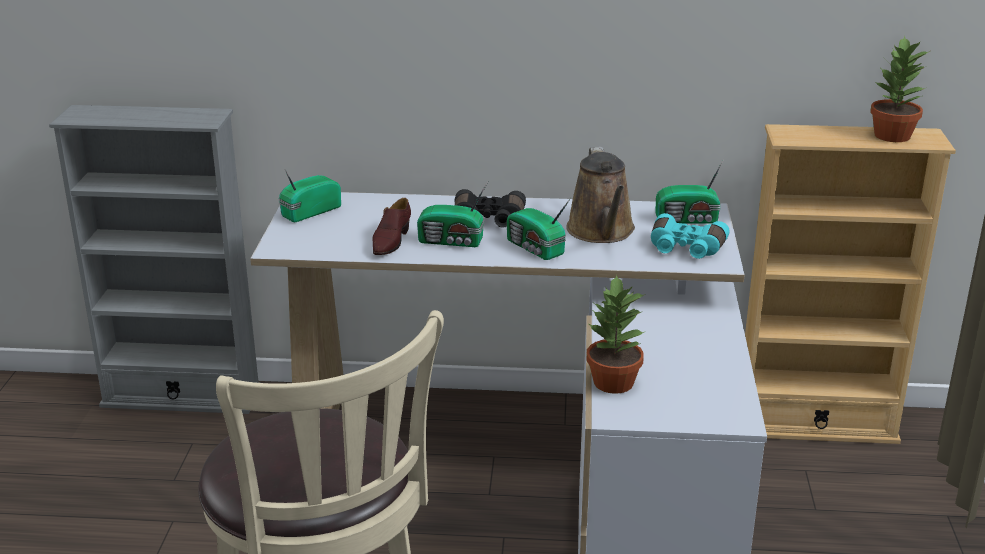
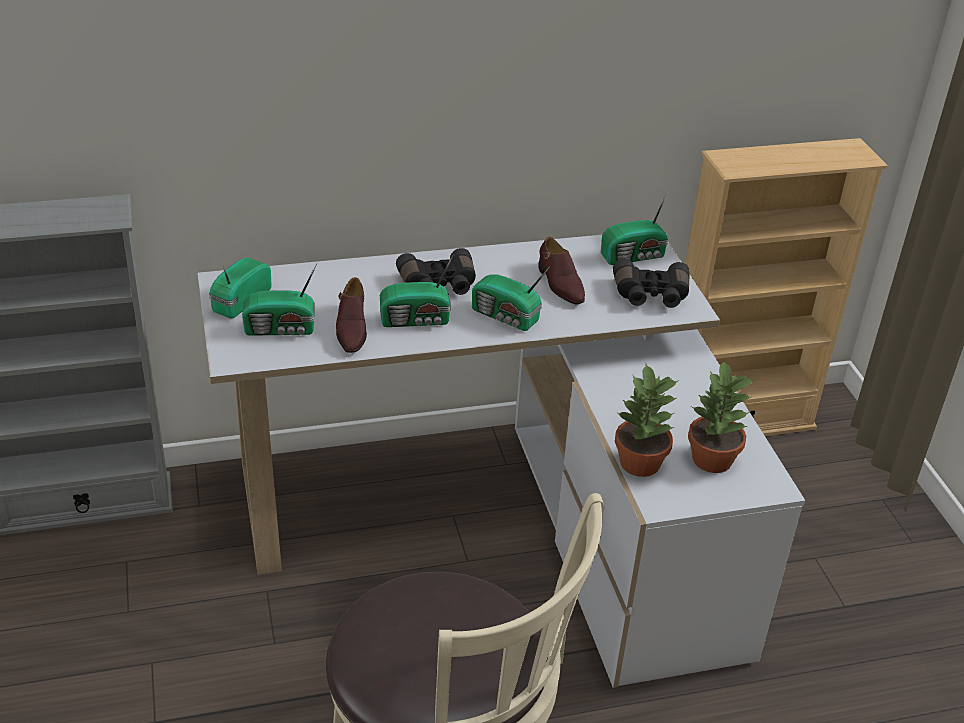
camera: 20 degrees left, 10 degrees up
(331, 234) = (282, 329): none -> radio
(602, 232) = (560, 284): brown watering can -> brown shoe
(685, 249) = (650, 295): turquoise binoculars -> black binoculars
(892, 136) = (825, 154): potted plant -> potted plant (712, 460)

